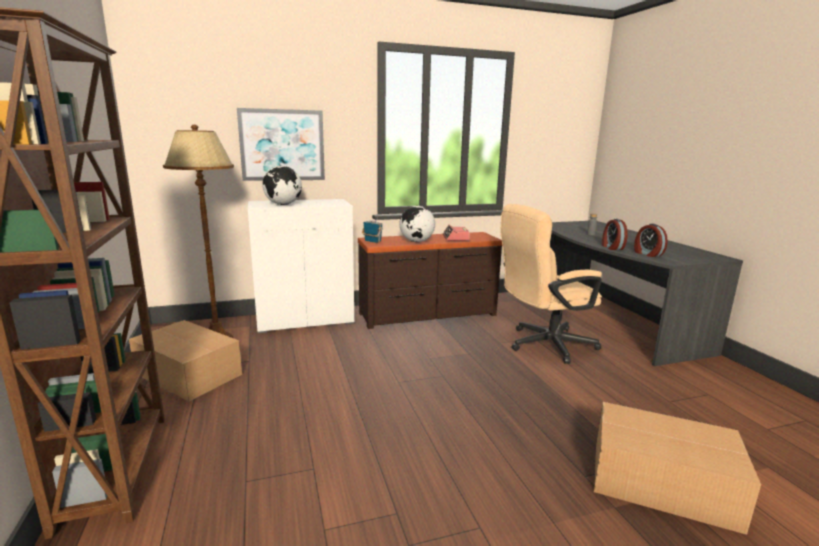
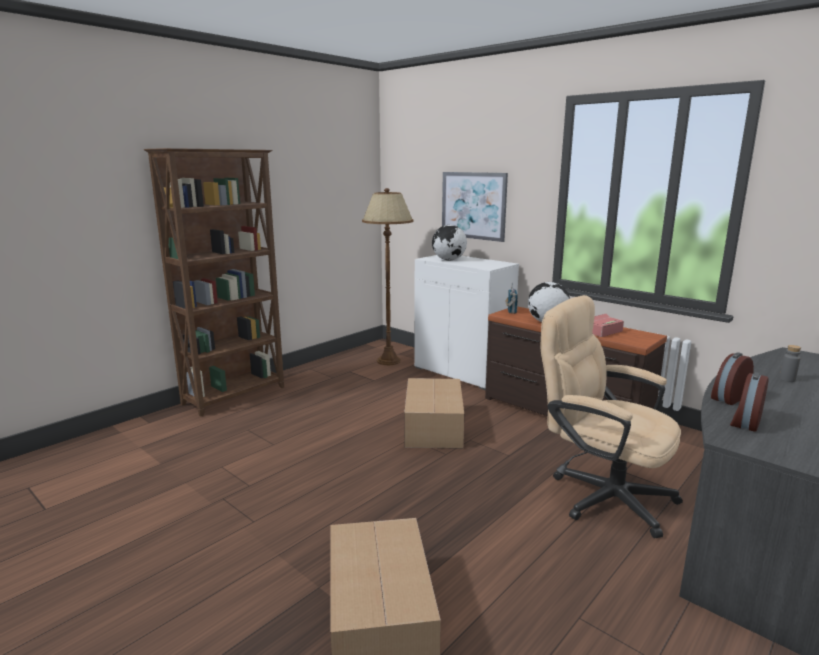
camera: 60 degrees right, 0 degrees up
(188, 373) = (337, 372): cardboard box -> cardboard box (434, 426)

